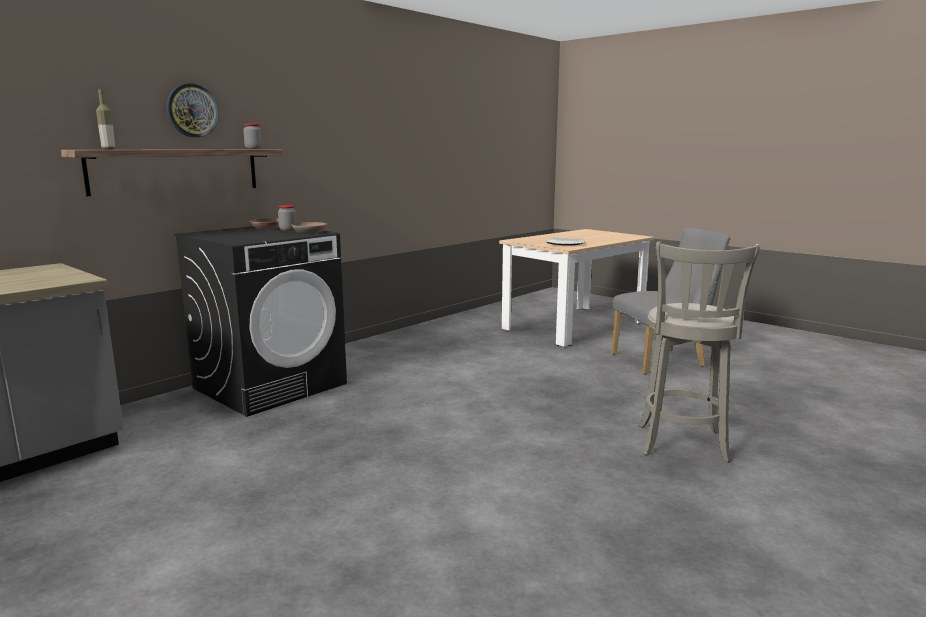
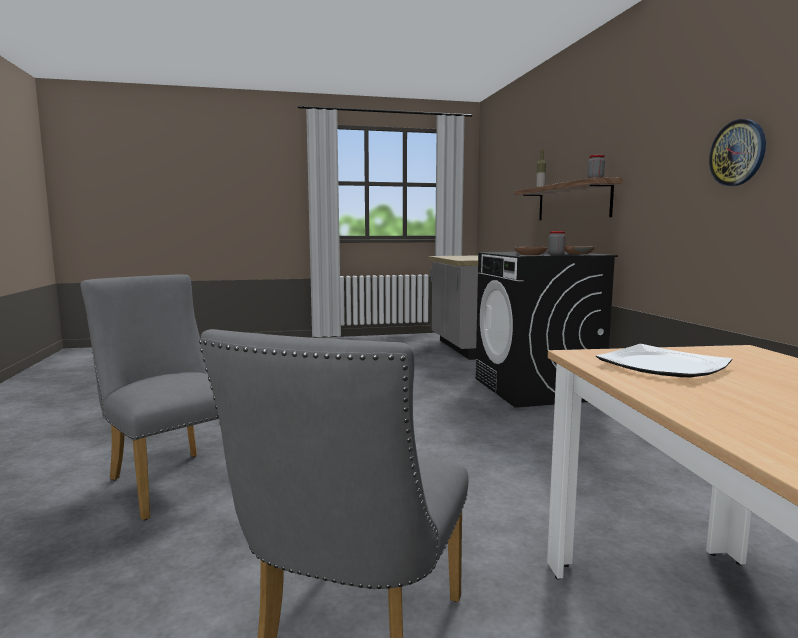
camera: 125 degrees right, 5 degrees down
(192, 110) = (585, 152): wall clock -> wall clock (738, 153)
(682, 445) = (172, 479): grey stool -> grey chair

